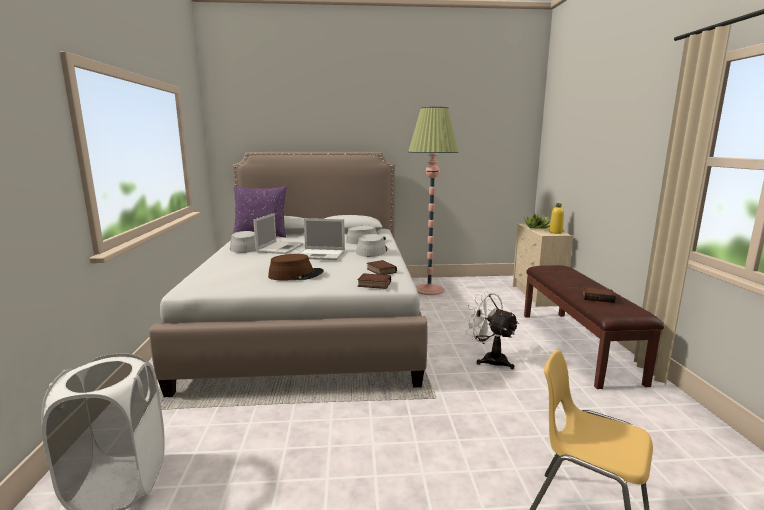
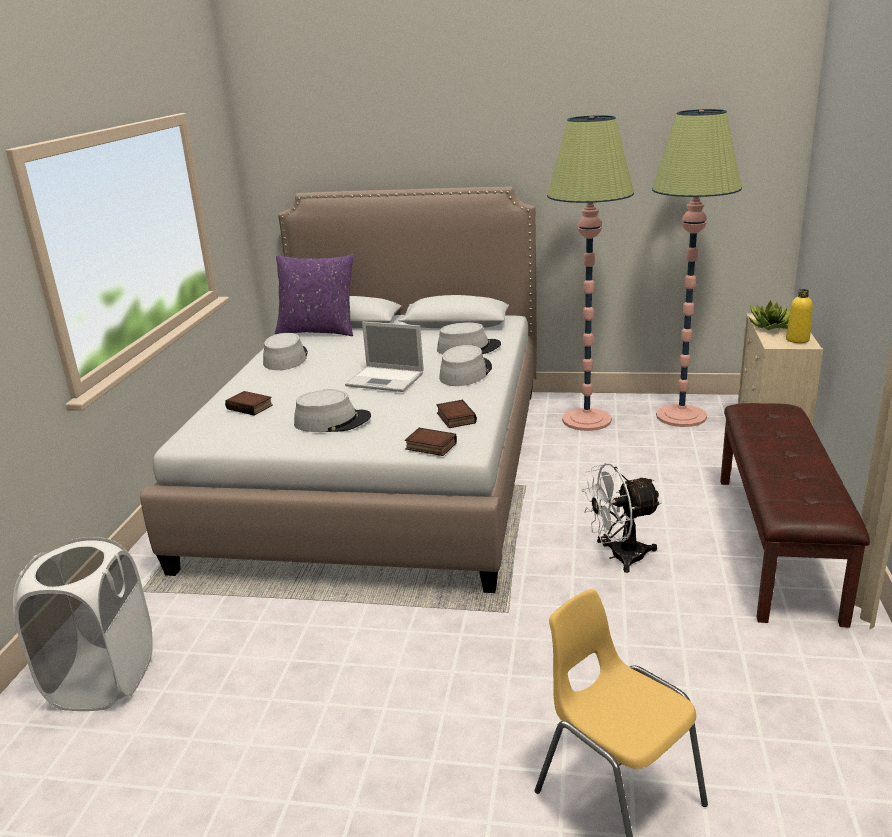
camera: 15 degrees right, 10 degrees up
(280, 248) = (334, 362): laptop -> none
(296, 275) = (332, 421): brown hat -> grey hat
(482, 286) = (681, 416): none -> floor lamp
(489, 359) = (619, 557): white fan -> white fan turned 75 degrees counterclockwise
(598, 297) = (791, 480): book -> book (251, 407)

